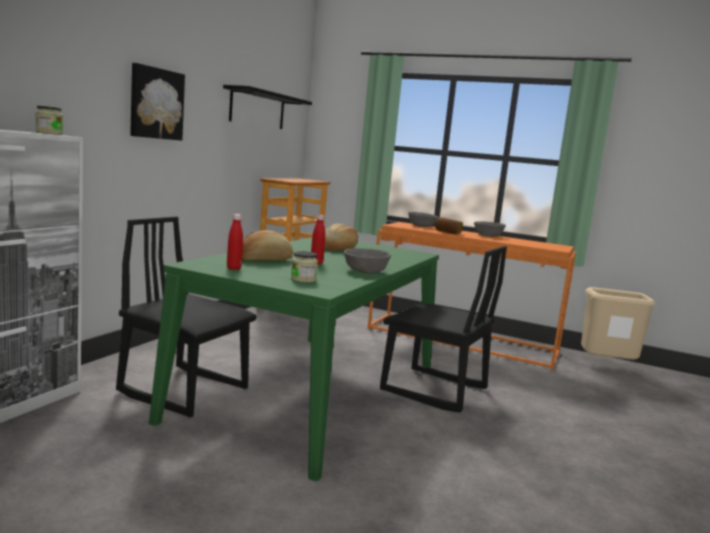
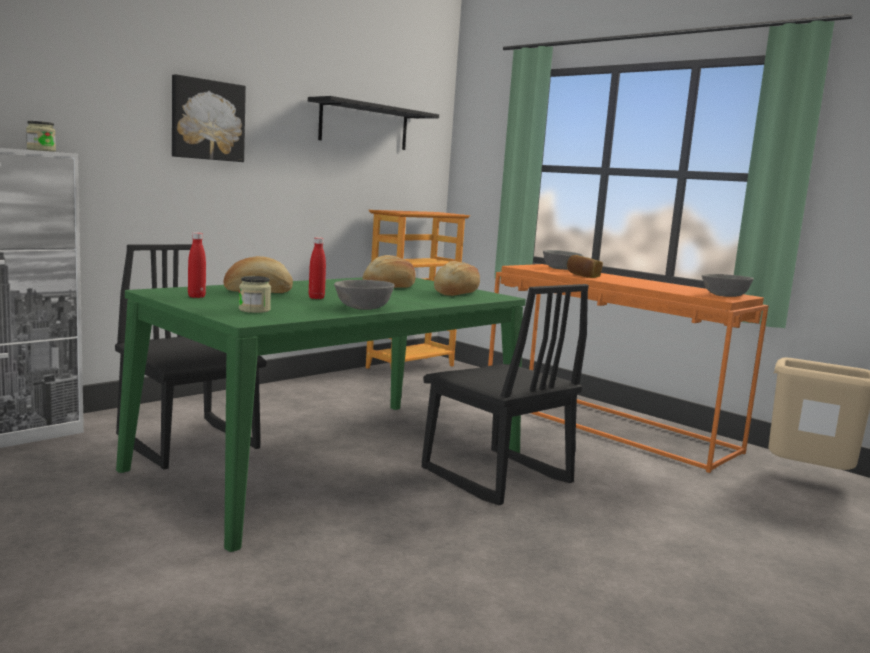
camera: 20 degrees right, 0 degrees up
(390, 252) = (456, 293): none -> bread
(488, 235) = (642, 281): grey bowl -> grey bowl (724, 295)

